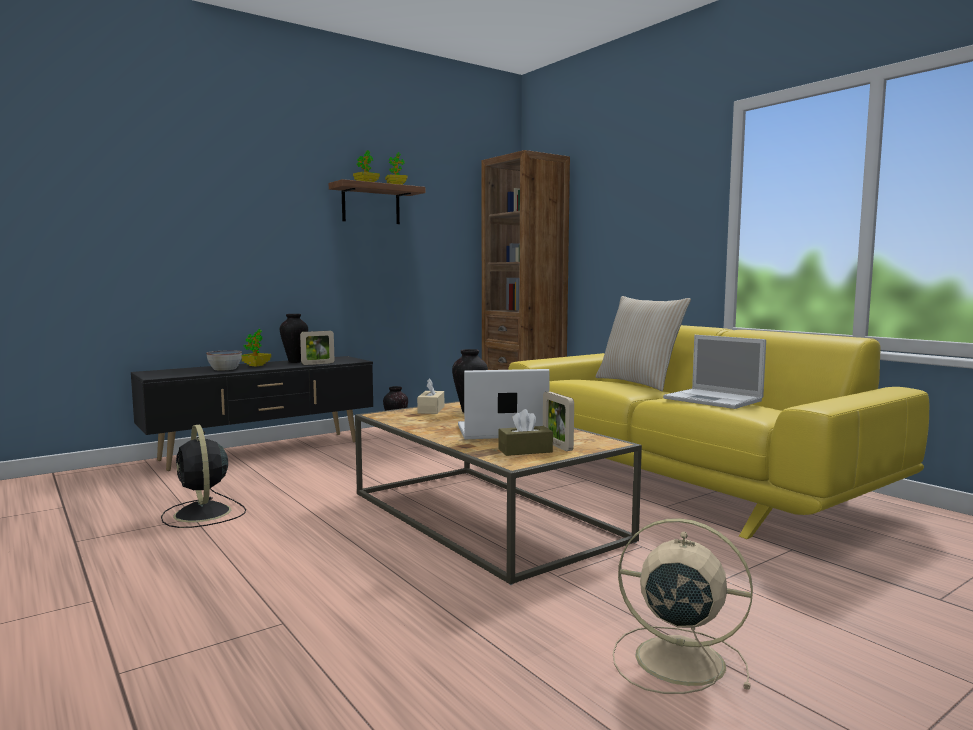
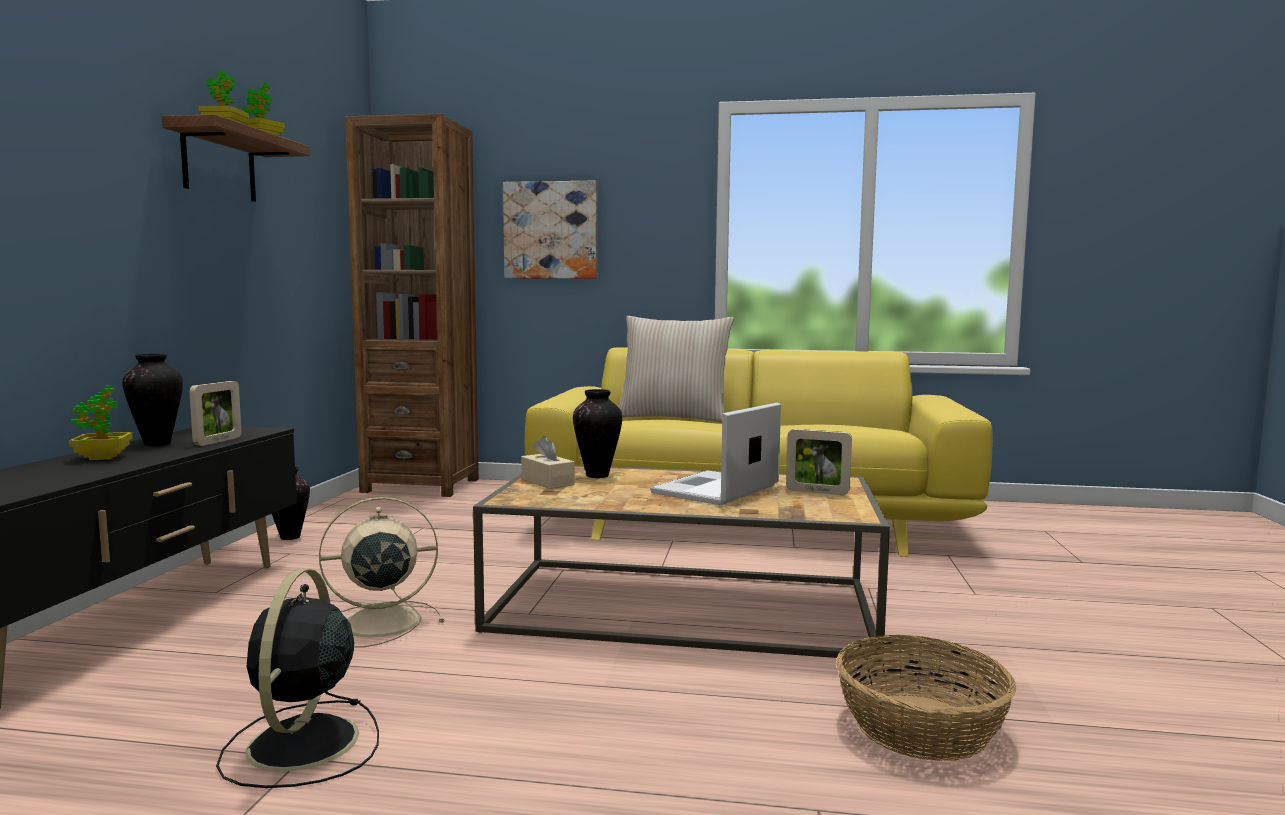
camera: 45 degrees left, 0 degrees up
(203, 514) = (301, 745): black fan -> black fan turned 75 degrees clockwise
(224, 369) = (67, 472): bowl -> none
(430, 622) = (921, 727): none -> basket
(525, 450) = (814, 503): brown tissue box -> none
(614, 227) = (551, 230): none -> picture
(675, 659) = (1105, 665): beige fan -> beige fan (378, 623)
(714, 400) = (822, 423): laptop -> none

